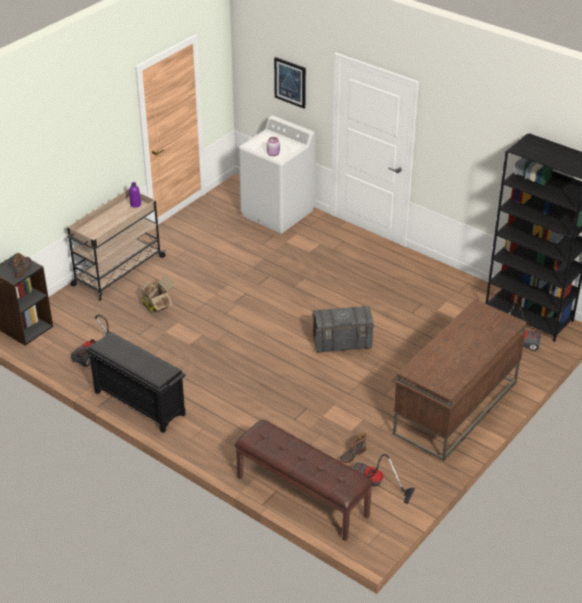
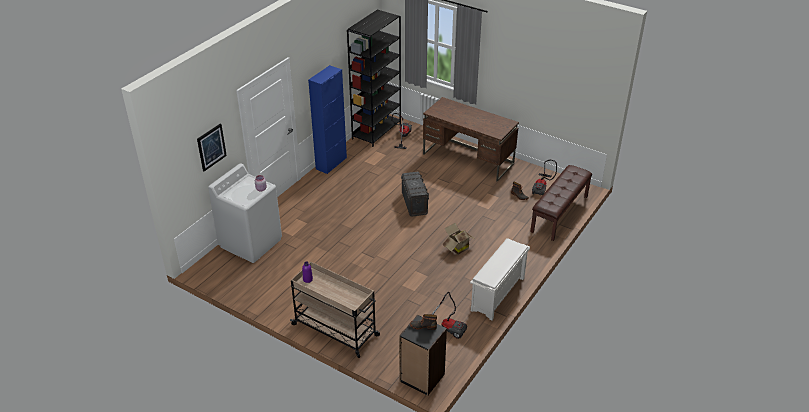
camera: 95 degrees left, 0 degrees up
(138, 403) = (498, 295): black shoe rack -> white shoe rack
(157, 305) = (381, 299): cardboard box -> cardboard box (456, 248)
(440, 272) = (331, 163): none -> blue cabinet

